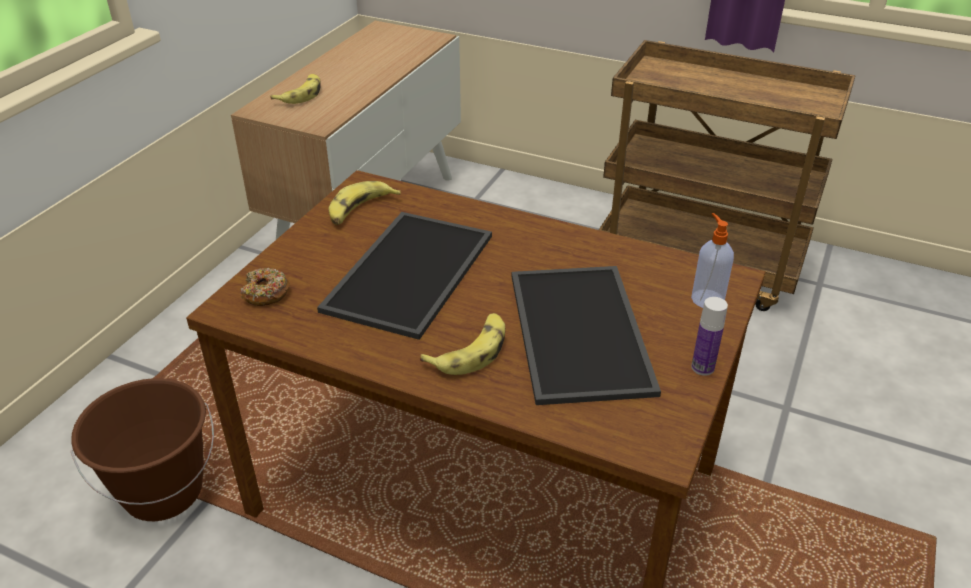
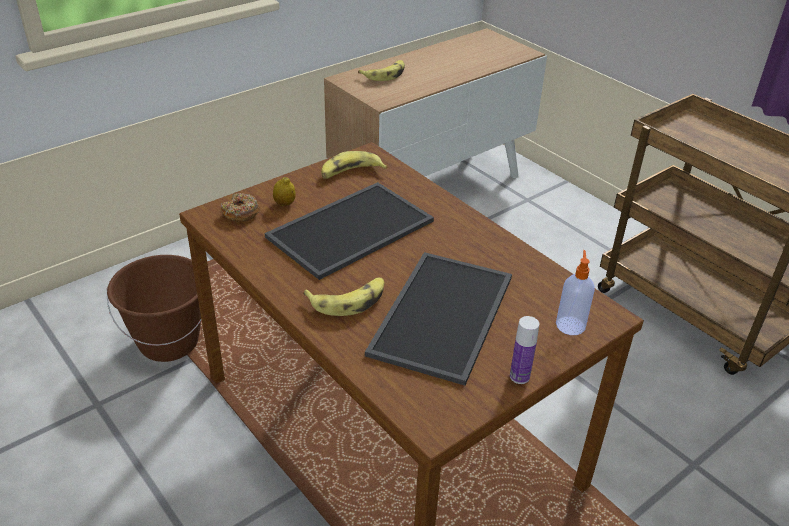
camera: 25 degrees right, 0 degrees up
(311, 267) = (284, 204): none -> lemon

